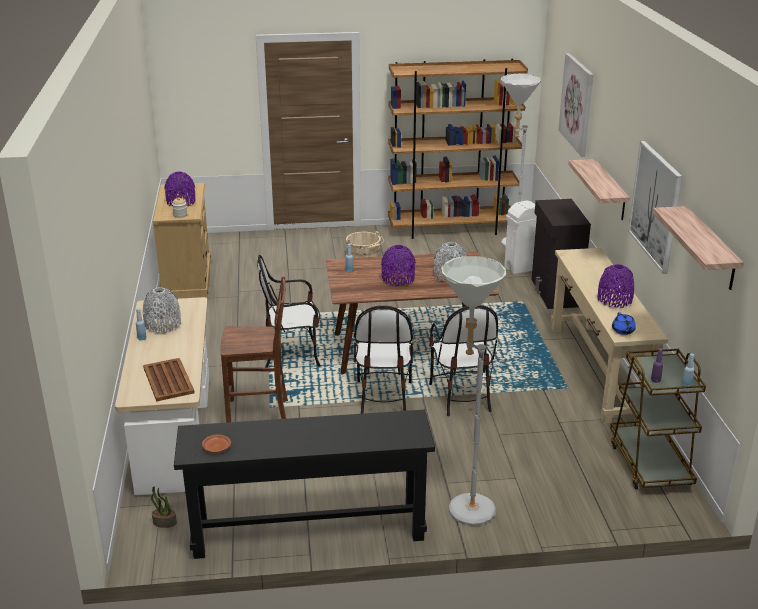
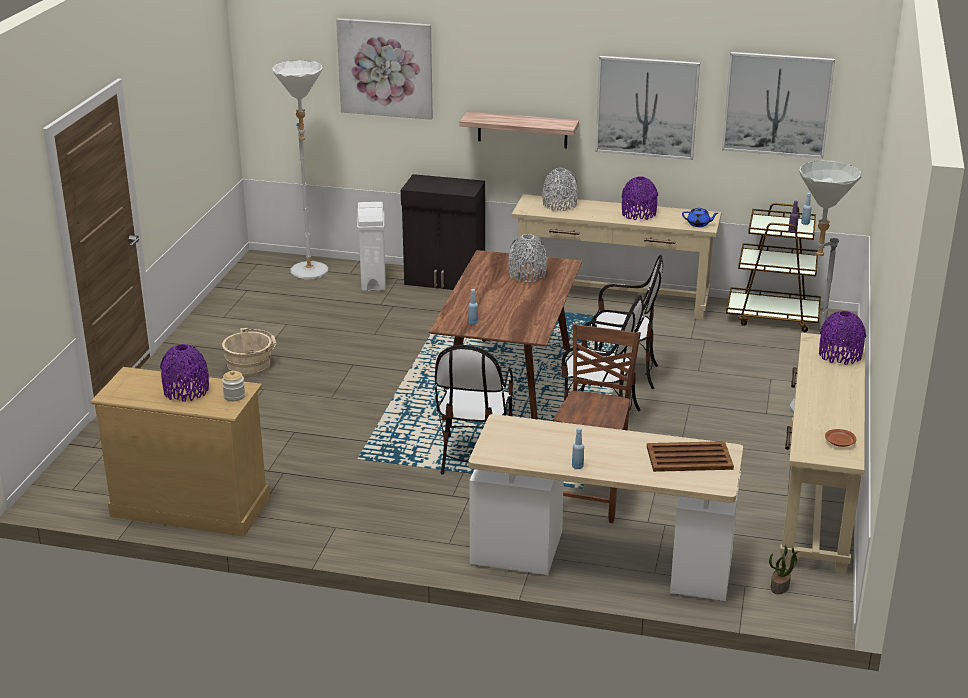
camera: 70 degrees left, 0 degrees up
(163, 325) = (549, 449): grey vase -> grey vase (559, 205)
(308, 529) = (816, 499): black console table -> beige console table
(398, 279) = (515, 301): purple vase -> purple vase (840, 355)
(451, 229) = (232, 298): brown bookcase -> none
(711, 248) = (777, 104): shelf -> picture

